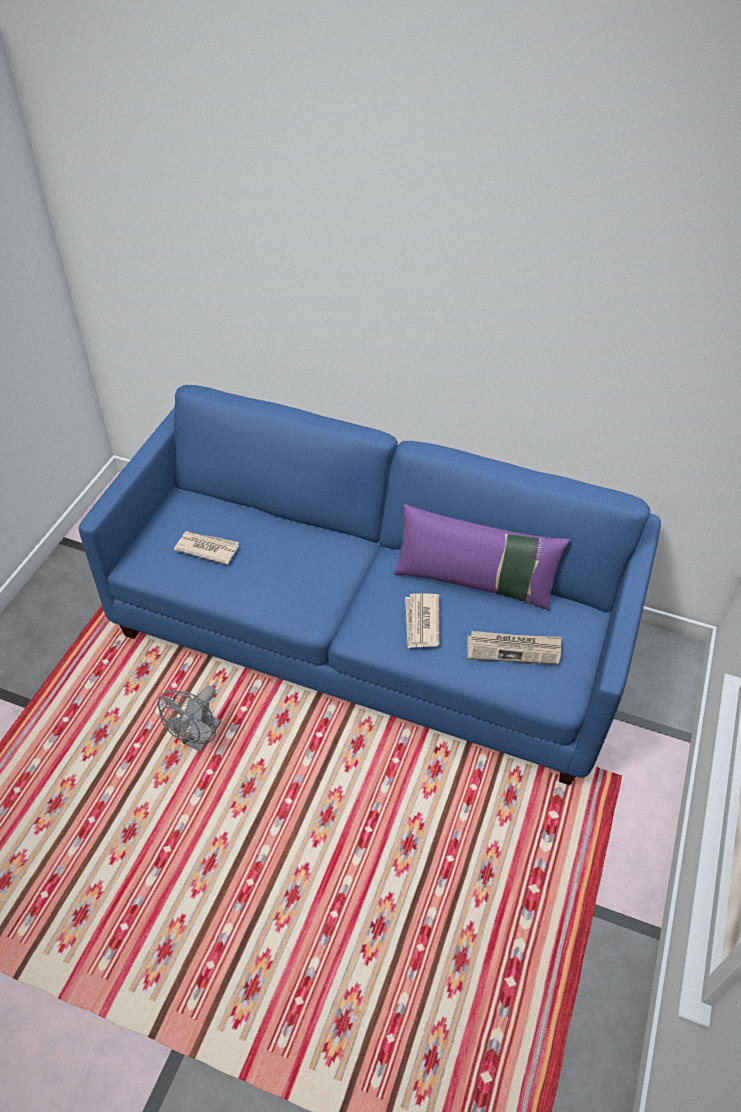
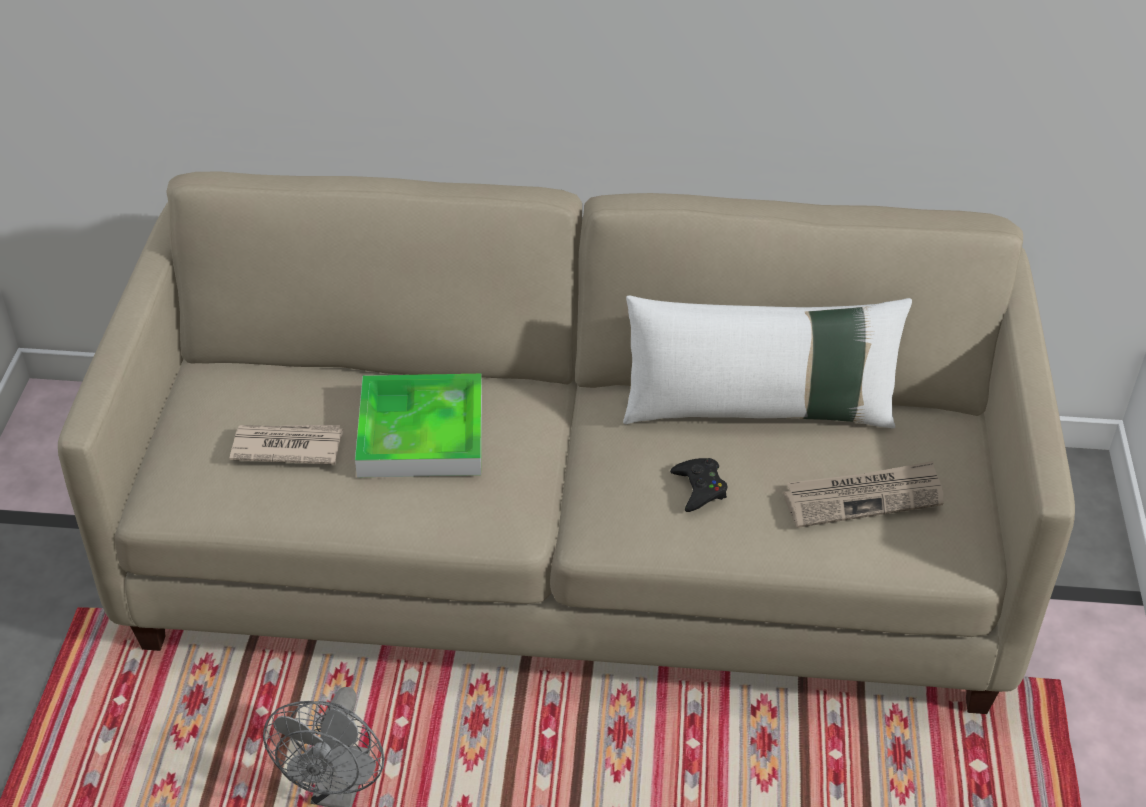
camera: 15 degrees left, 5 degrees down
(281, 555) = (421, 432): none -> tray
(370, 631) = (574, 548): blue sofa -> beige sofa
(421, 622) = (699, 488): newspaper -> black game controller
(474, 582) = (759, 410): purple pillow -> white pillow

